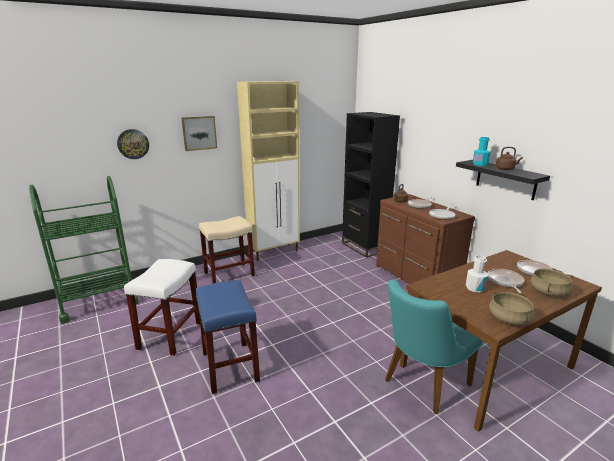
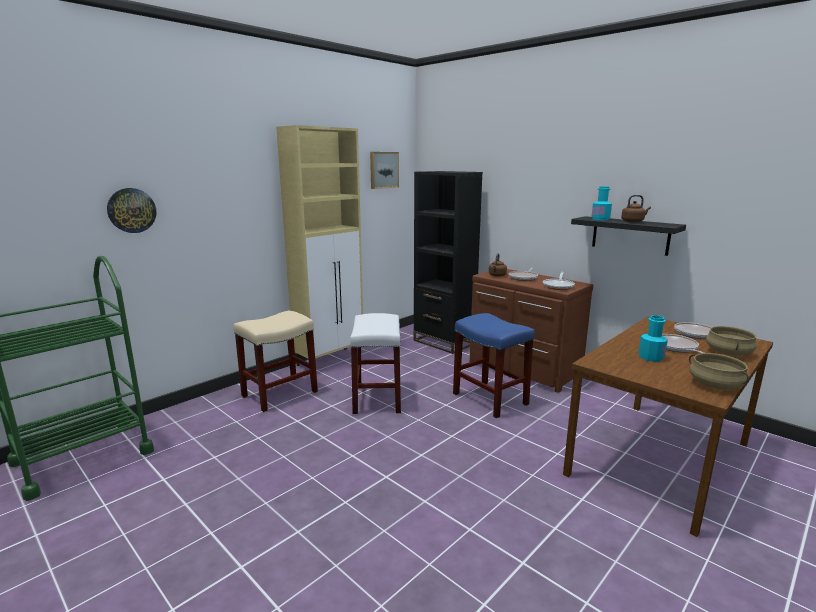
camera: 15 degrees left, 5 degrees down
(170, 336) = (227, 490): white stool -> white stool (378, 399)
(199, 133) = (226, 196): picture -> picture (383, 170)
(230, 367) = (341, 517): blue stool -> blue stool (491, 399)
(421, 385) = (601, 494): turquoise chair -> none
(475, 288) = (651, 357): white bottle -> turquoise bottle

